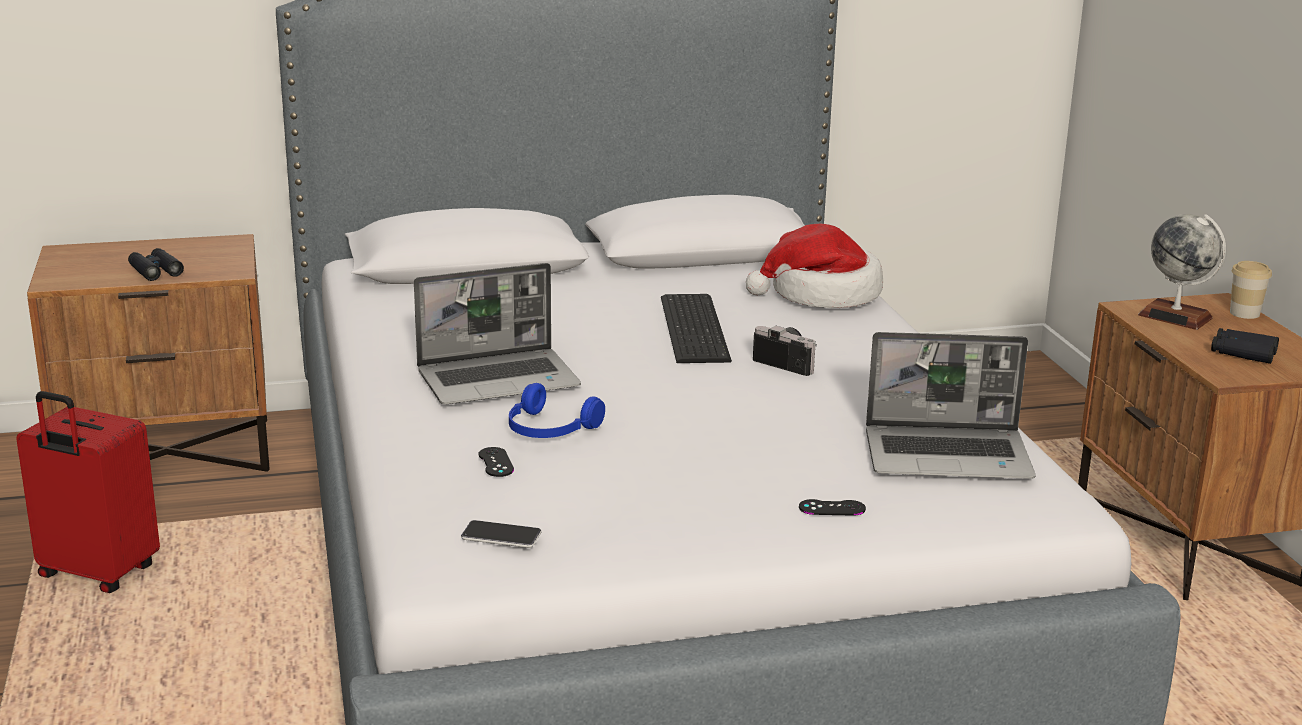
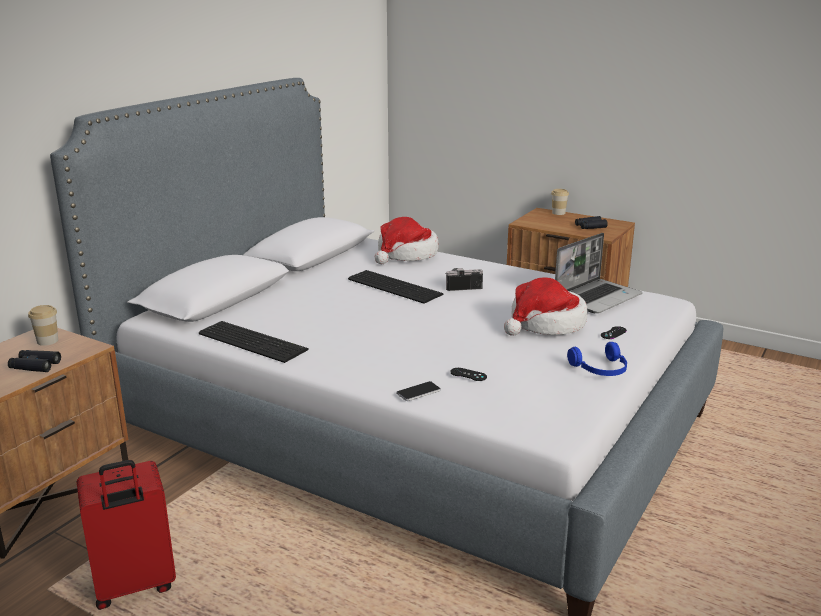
camera: 45 degrees left, 0 degrees up
(215, 251) = (47, 341): none -> cup
(388, 327) = (253, 340): none -> keyboard
(500, 380) = (372, 341): laptop -> none
(501, 536) = (546, 402): phone -> phone (418, 392)
(548, 430) = (451, 352): blue headphones -> blue headphones (601, 370)
(768, 455) = (546, 324): none -> hat
(1175, 316) = (543, 221): globe -> none

